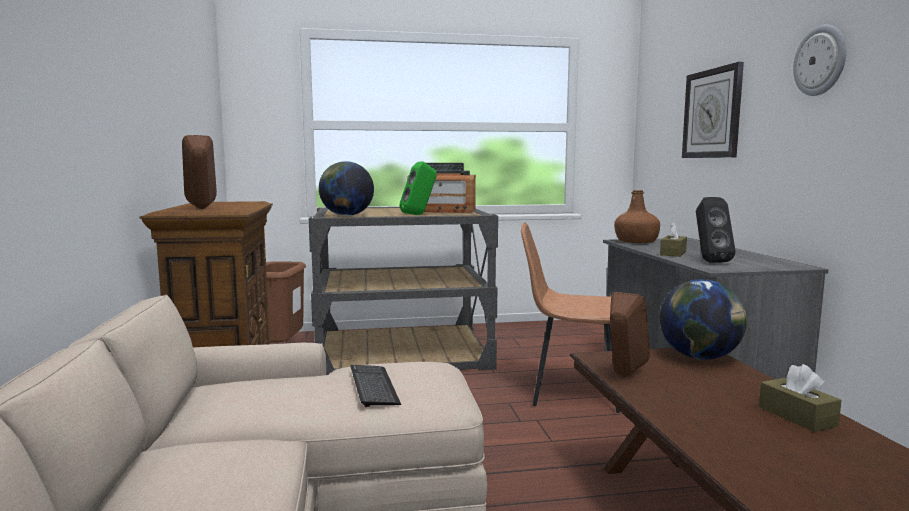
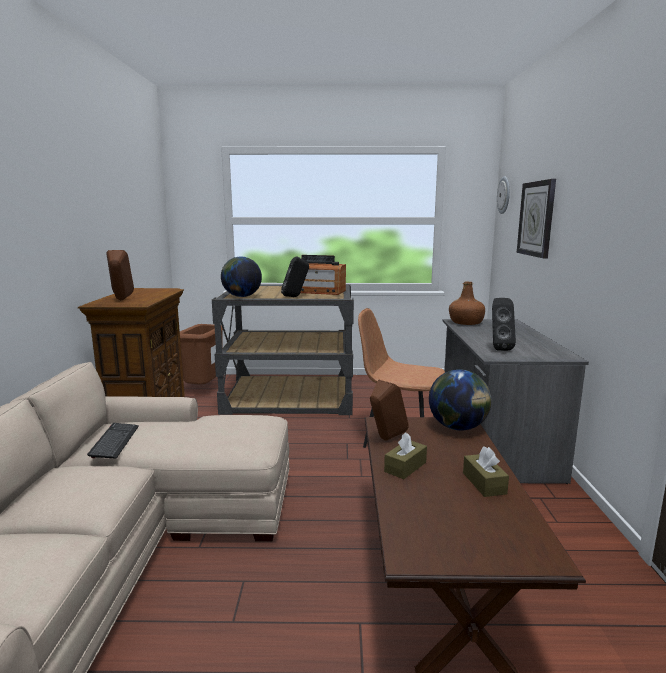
camera: 10 degrees right, 5 degrees up
(373, 387) = (213, 433): keyboard -> keyboard (114, 441)
(419, 214) = (295, 297): green speaker -> black speaker
(673, 253) = (480, 337): brown tissue box -> brown tissue box (405, 467)
(820, 60) = (598, 188): wall clock -> wall clock (504, 195)

